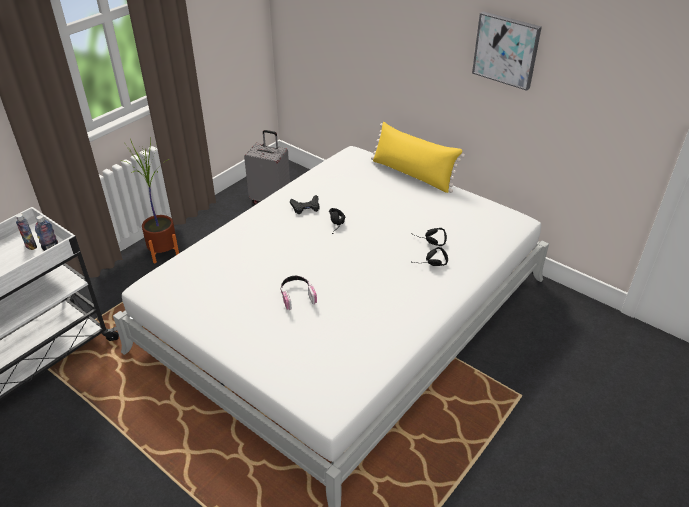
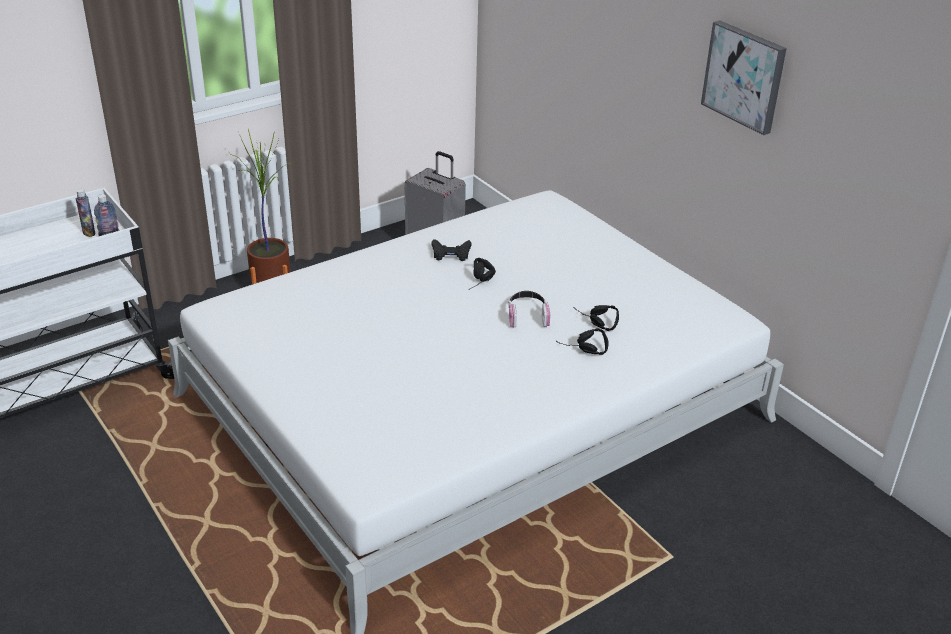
camera: 15 degrees right, 5 degrees down
(297, 295) = (389, 353): headphones -> headphones (527, 315)
(412, 174) = (616, 238): yellow pillow -> none

